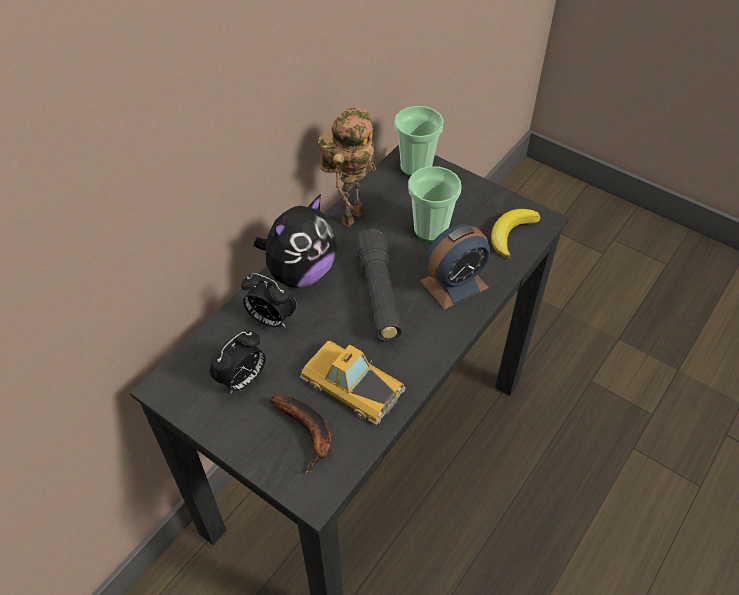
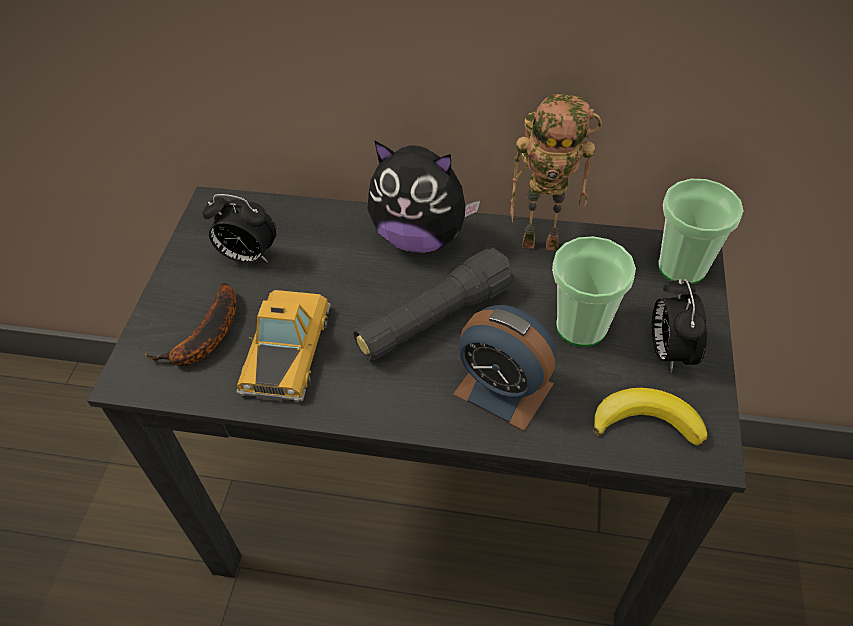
camera: 65 degrees right, 0 degrees up
(271, 319) = (339, 242): alarm clock -> alarm clock (668, 351)

